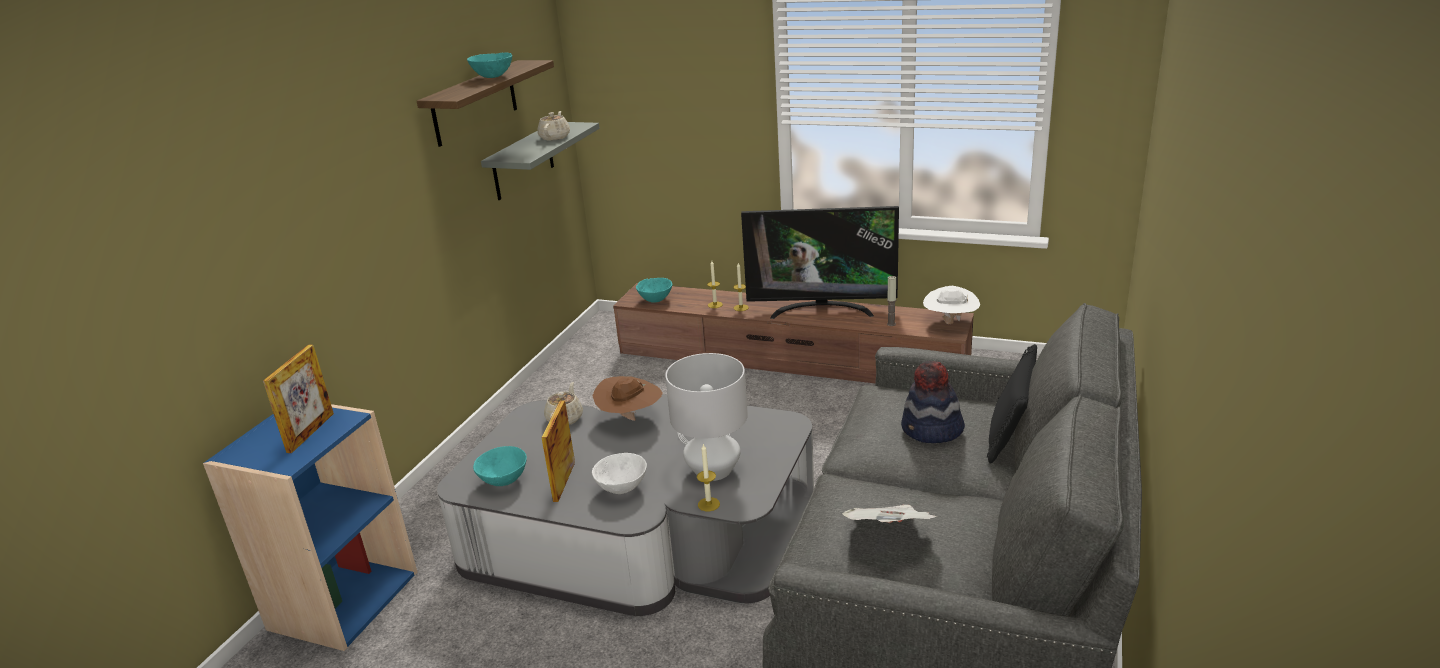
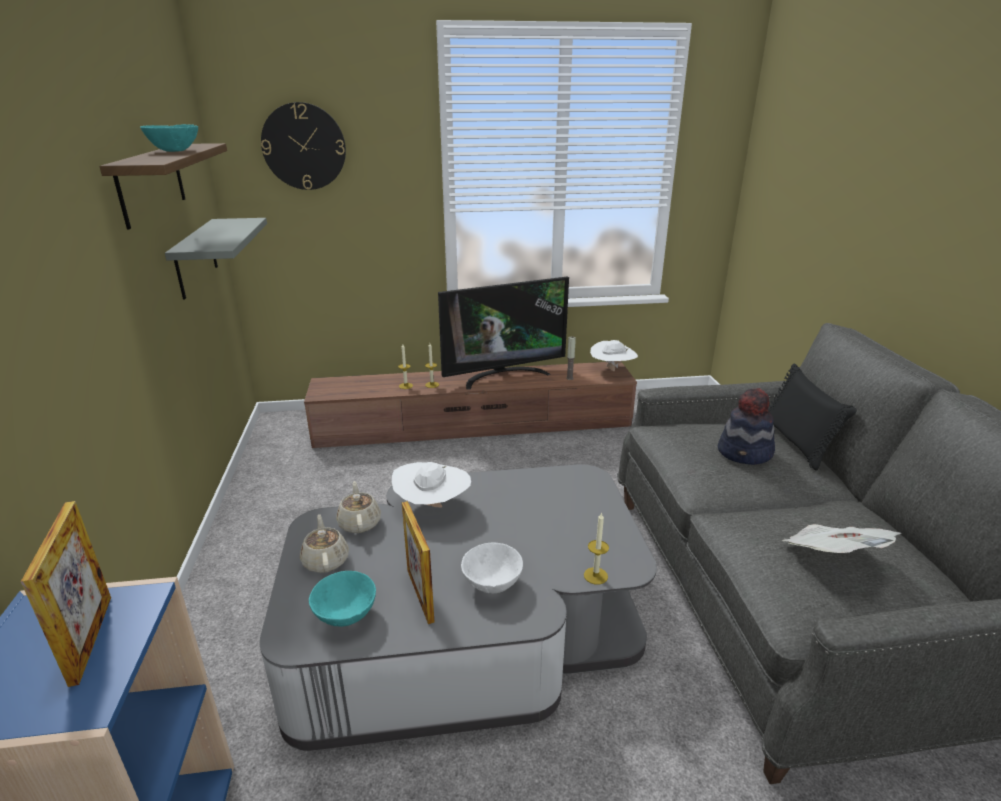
camera: 30 degrees left, 0 degrees up
(555, 137) = (233, 230): beige teapot -> beige teapot (326, 560)
(630, 419) = (432, 506): brown hat -> white hat
(643, 53) = (304, 146): none -> wall clock
(656, 300) = (344, 390): turquoise bowl -> none
(710, 455) = (546, 524): white table lamp -> none

